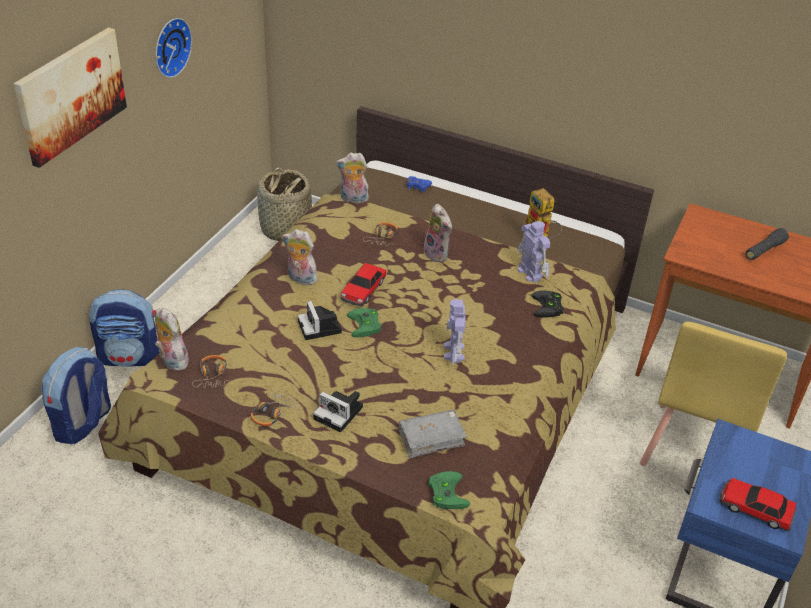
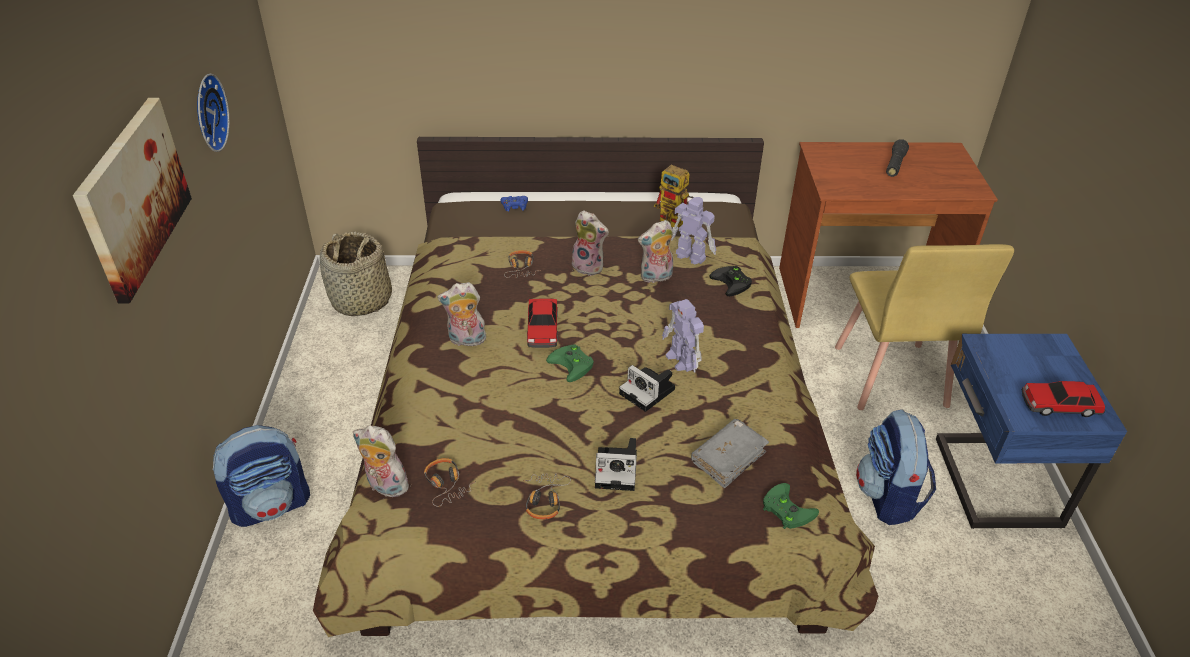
camera: 25 degrees left, 0 degrees up
(83, 423) = (262, 607): backpack -> backpack (888, 497)
(320, 328) = (528, 385): camera -> camera (649, 392)
(353, 199) = (459, 239): plush toy -> plush toy (656, 277)

